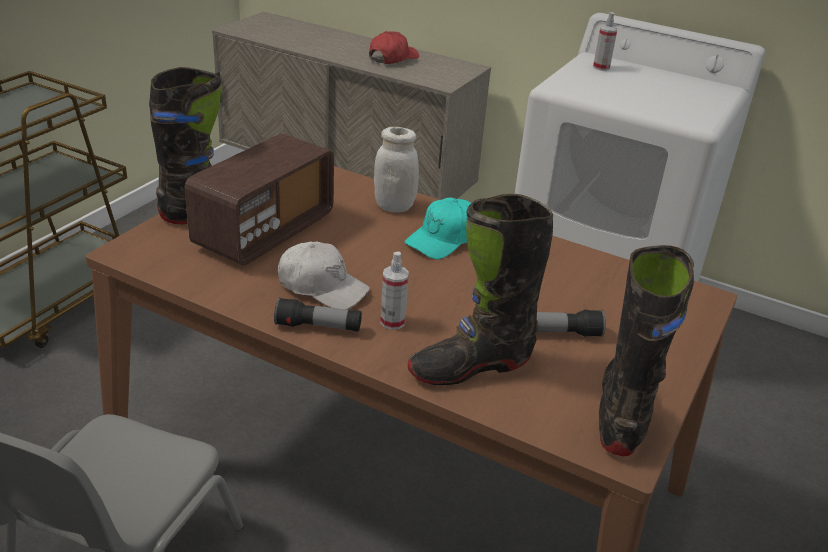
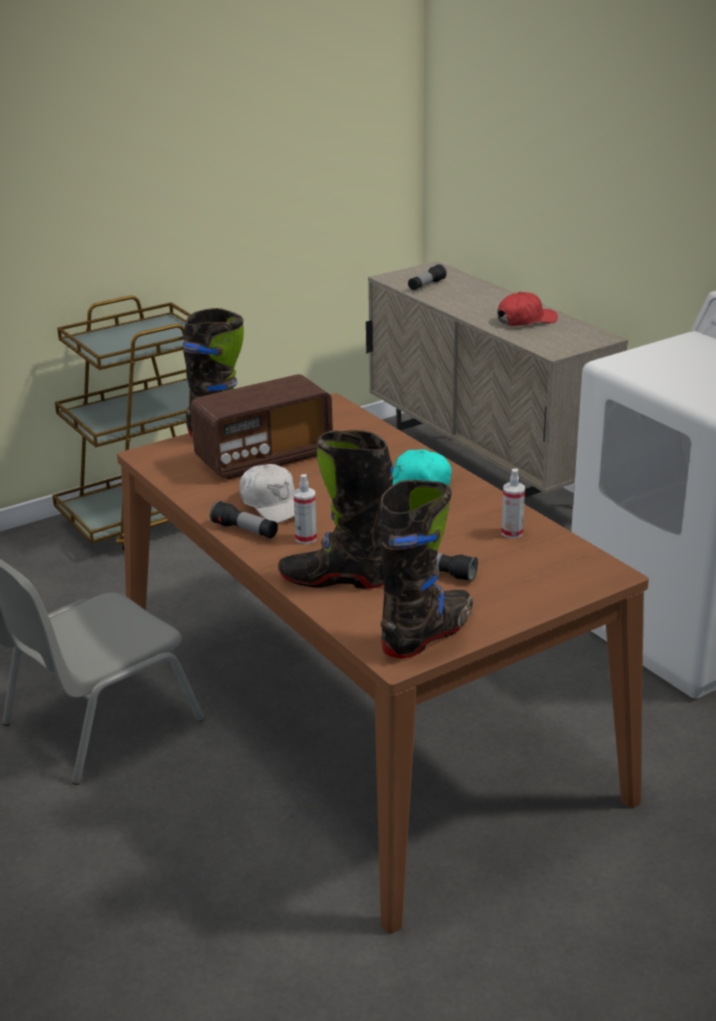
camera: 30 degrees right, 5 degrees down
(274, 34) = (426, 285): none -> flashlight
(394, 206) = (394, 455): white jar -> none
(601, 67) = (690, 348): spray bottle -> spray bottle (512, 533)

